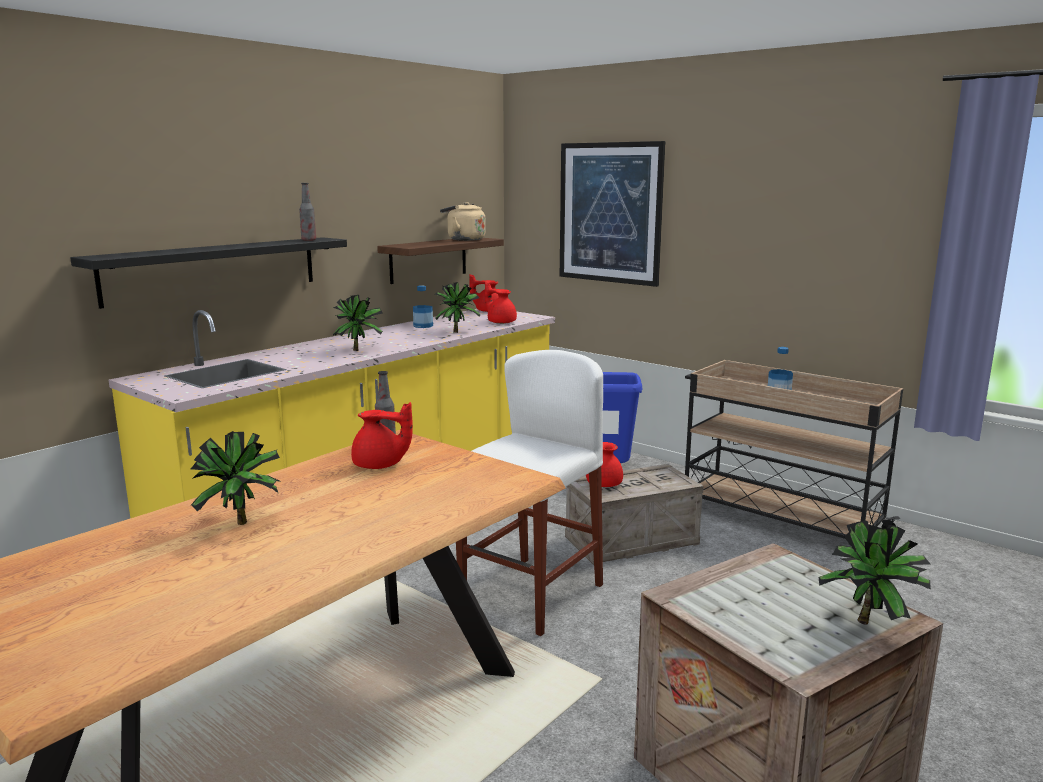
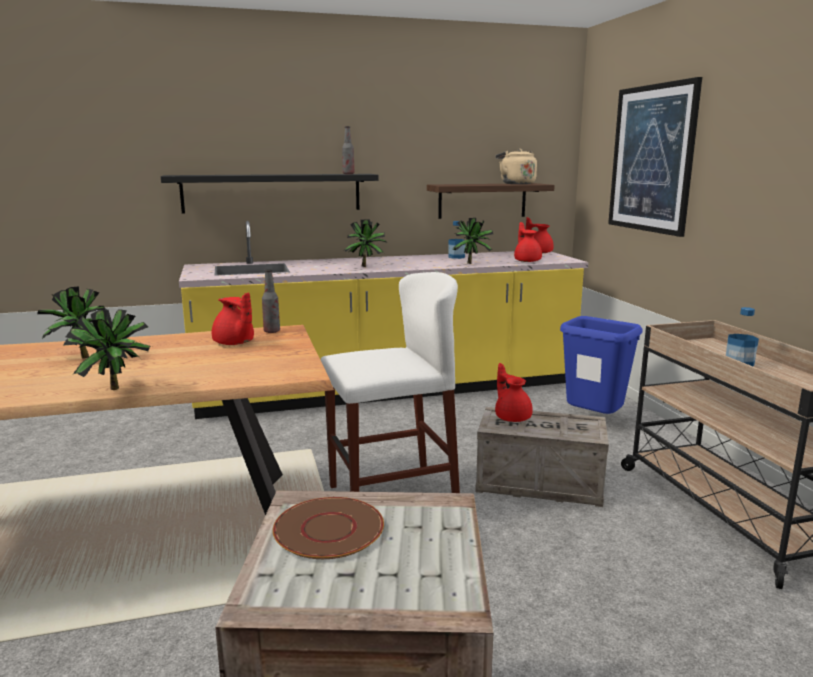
camera: 35 degrees right, 0 degrees up
(739, 604) = (328, 530): none -> brown plate
(871, 623) = (412, 597): potted plant -> potted plant (116, 390)

